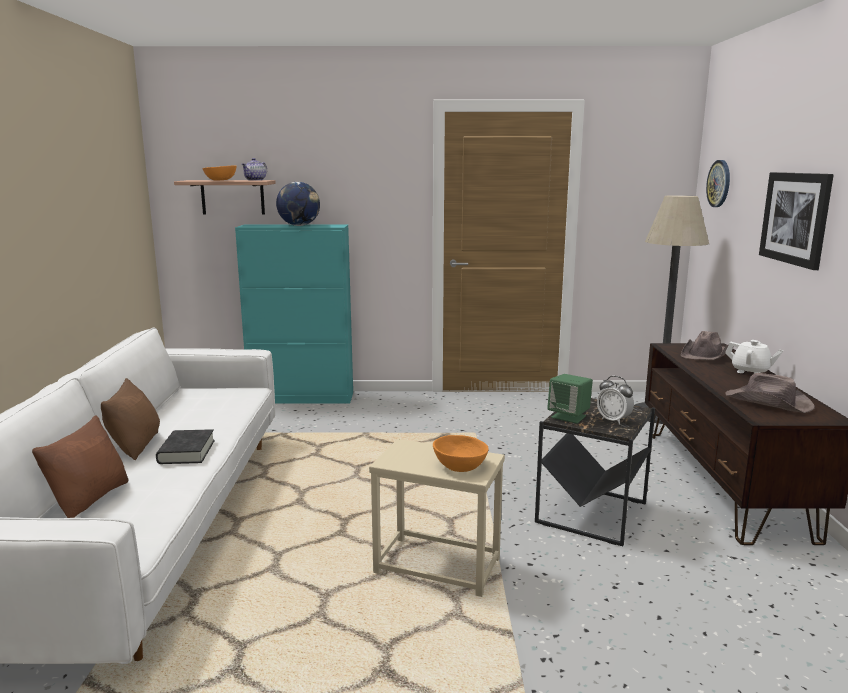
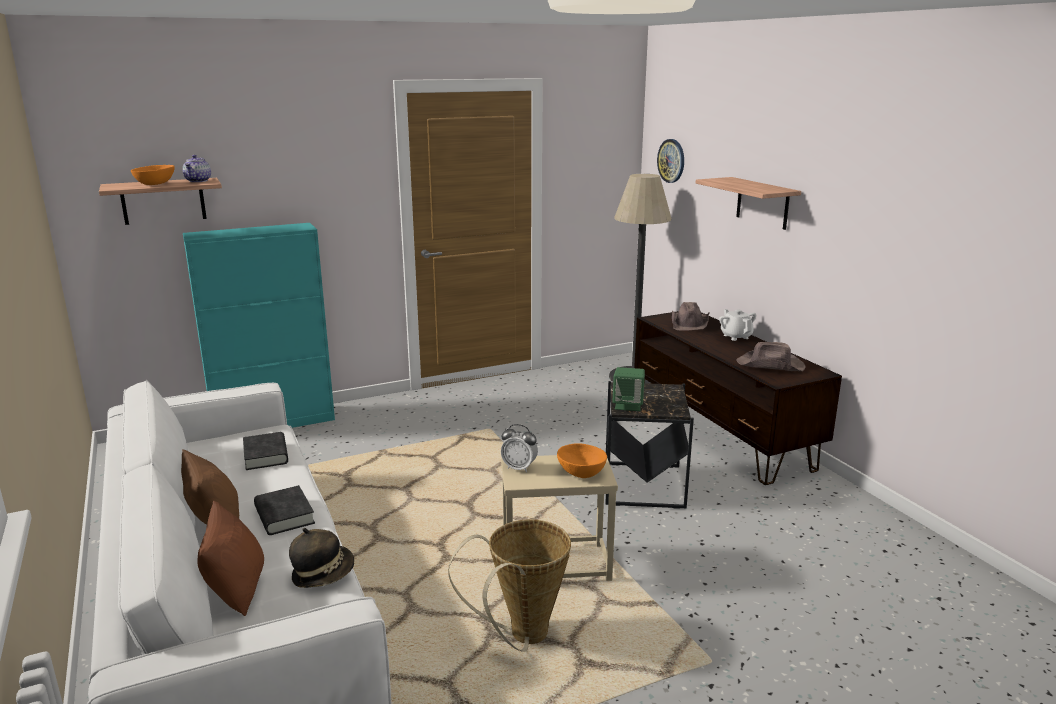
camera: 25 degrees left, 5 degrees up
(162, 503) = (323, 574): none -> hat
(225, 406) = (266, 455): none -> black book
(299, 225) = (259, 230): globe -> none
(346, 625) = (521, 637): none -> basket
(613, 420) = (665, 402): alarm clock -> alarm clock (519, 468)
(750, 371) = (736, 336): white teapot -> white teapot turned 120 degrees counterclockwise
(795, 218) = (762, 203): picture -> shelf

